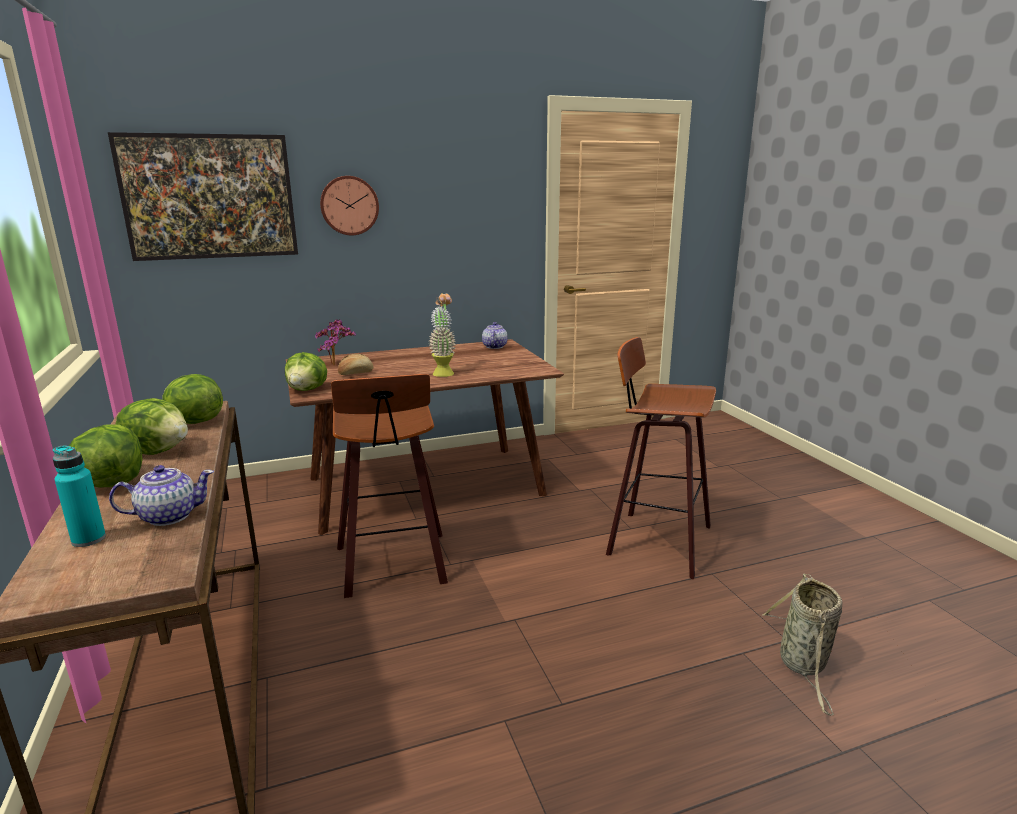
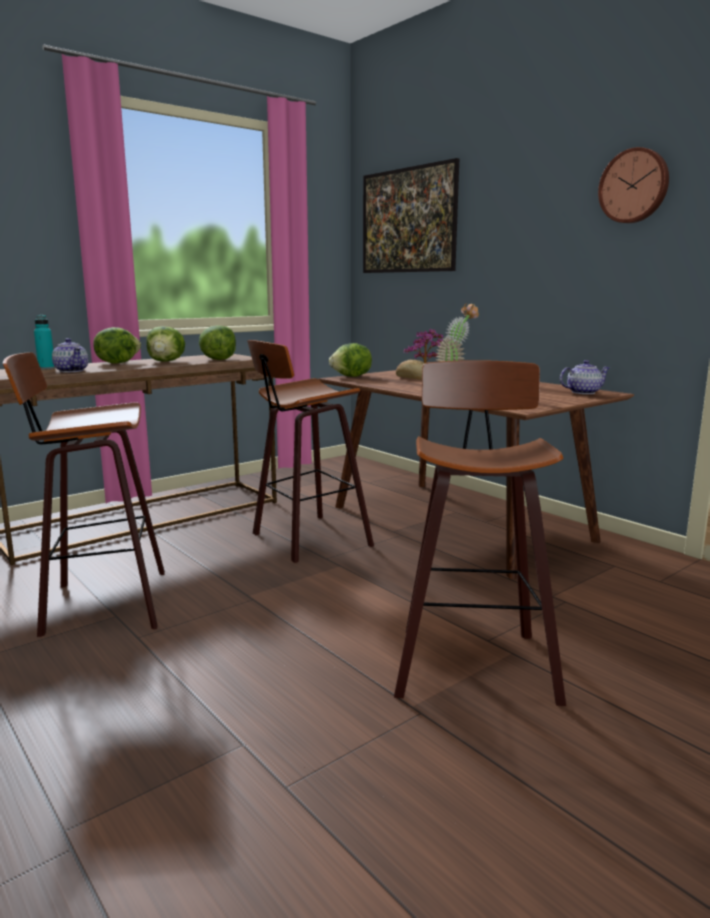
camera: 70 degrees right, 5 degrees down
(349, 205) = (498, 222): wall clock -> wall clock (634, 186)
(465, 733) = (101, 604): none -> stool
(803, 665) = (231, 801): basket -> none

